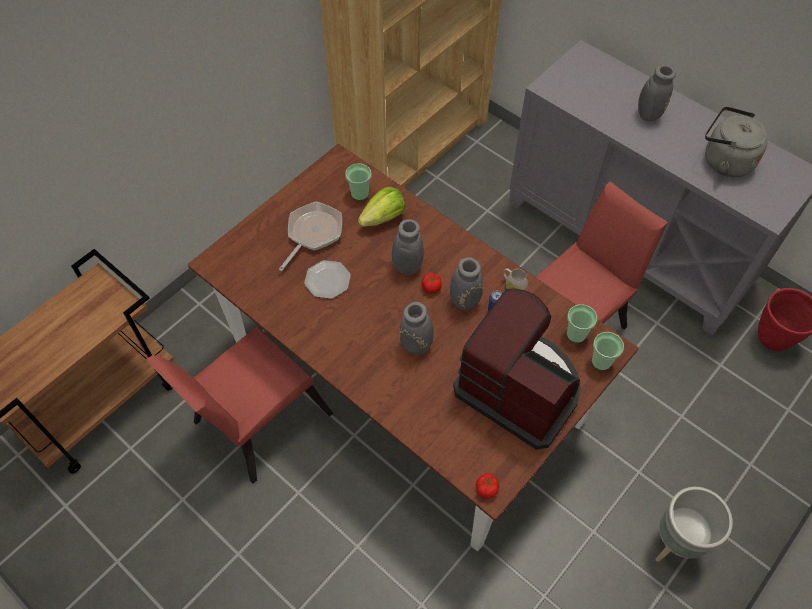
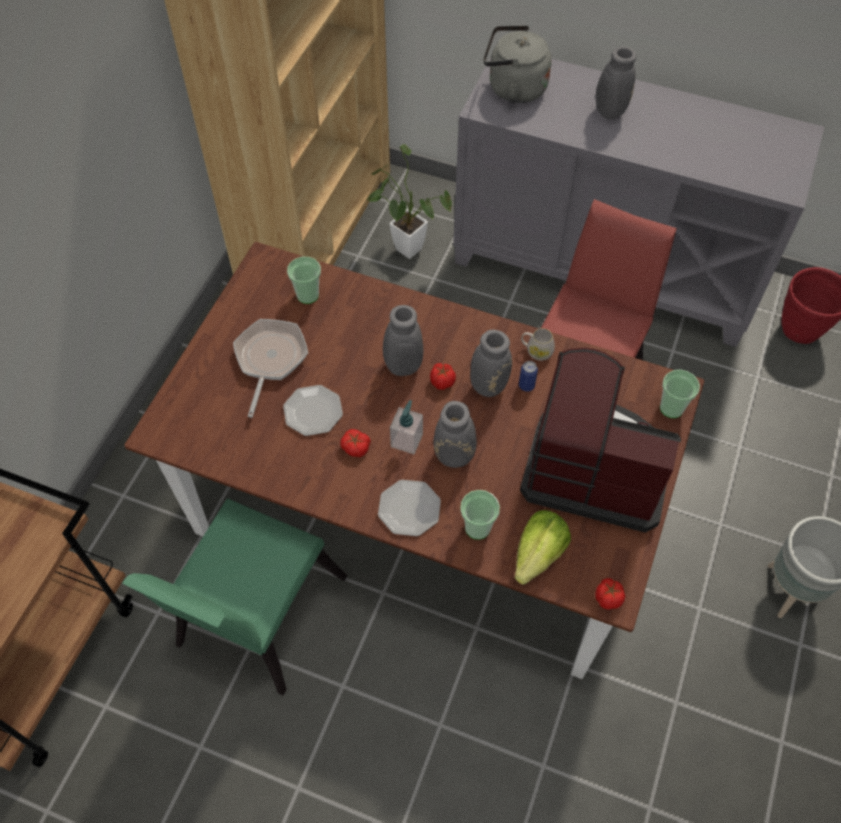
camera: 20 degrees left, 0 degrees up
(255, 422) = (254, 619): red chair -> green chair
(347, 316) = (355, 447): none -> tomato
(367, 373) = (410, 508): none -> plate
(383, 218) = (349, 316): lettuce -> lettuce (538, 554)
(386, 322) = (407, 440): none -> soap dispenser
(475, 179) = (404, 246): none -> potted plant
(576, 334) = (630, 386): cup -> cup (477, 528)
(724, 161) = (712, 142): grey kettle -> grey kettle (513, 88)

